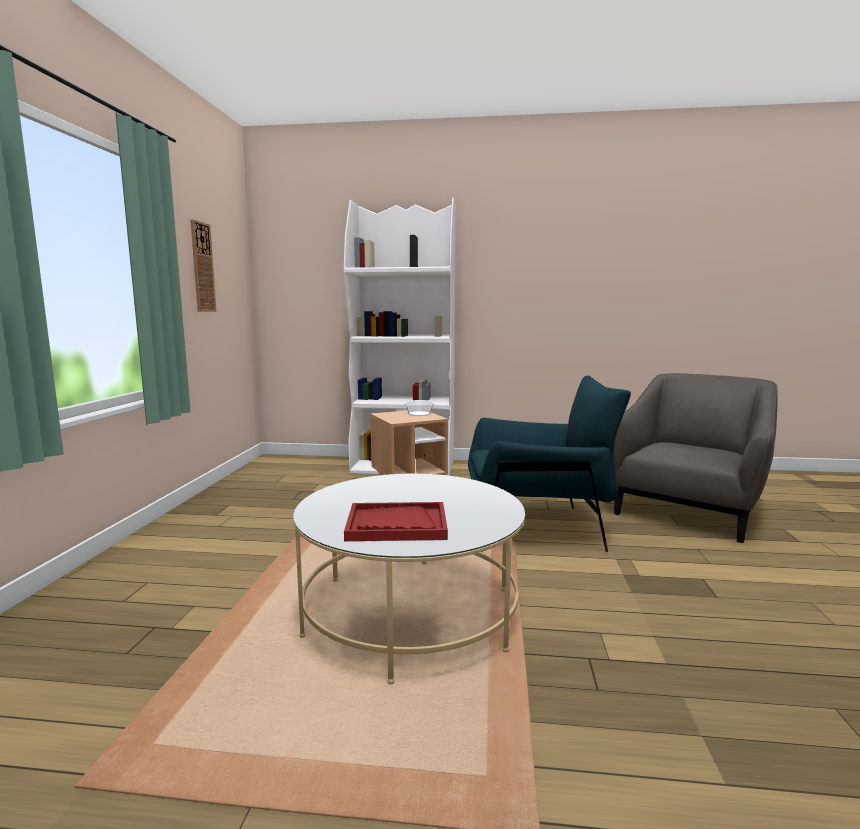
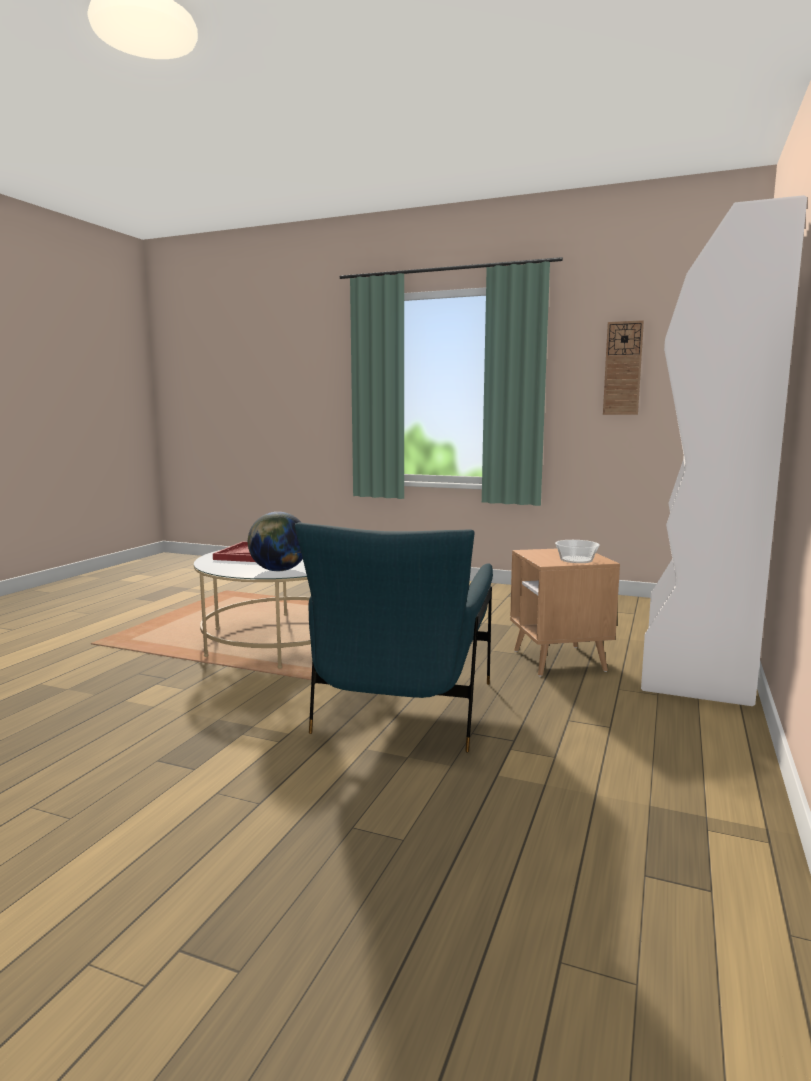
camera: 105 degrees right, 0 degrees up
(477, 495) = (278, 570): none -> globe
(688, 510) = (410, 876): grey armchair -> none

